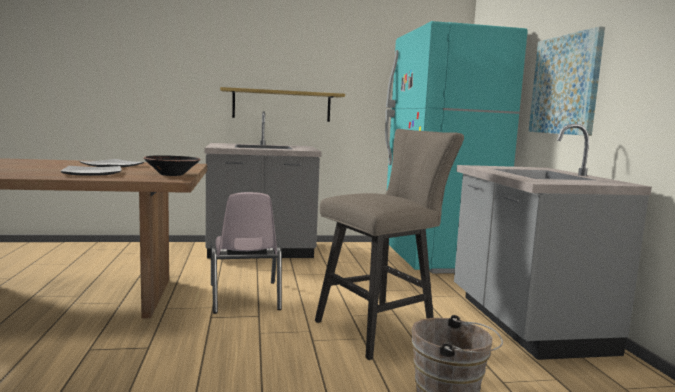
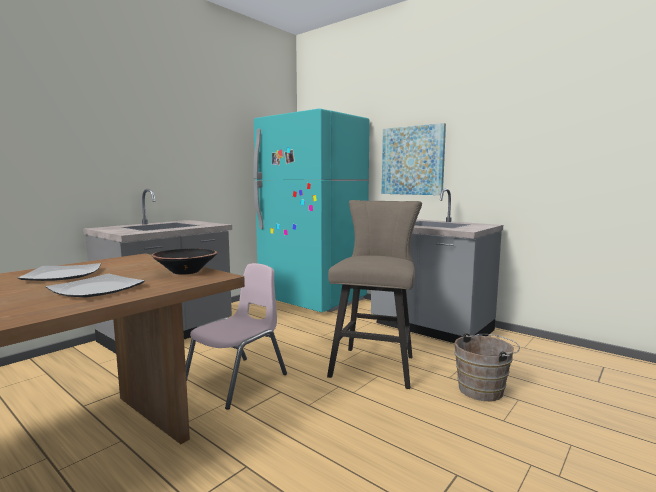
camera: 40 degrees left, 0 degrees up
(244, 297) = (237, 381): pink chair -> pink chair turned 90 degrees counterclockwise
(282, 105) = (156, 181): shelf -> none

